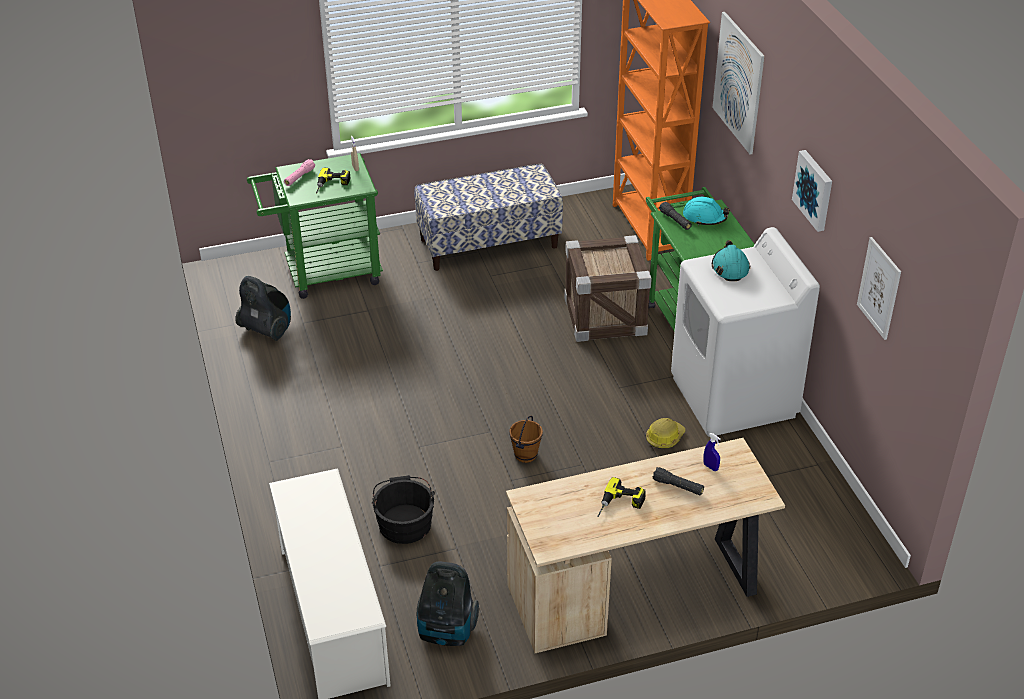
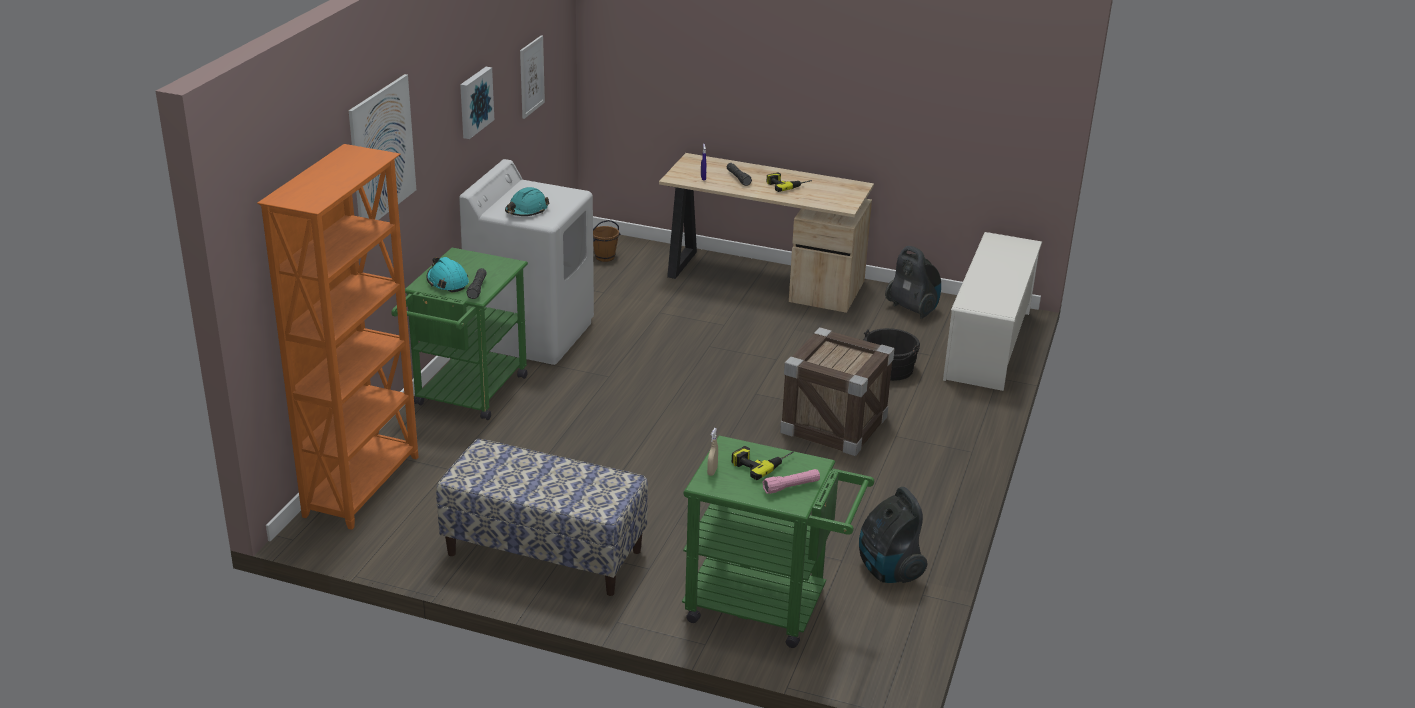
camera: 145 degrees left, 10 degrees down
(526, 455) = (745, 368): brown bucket -> brown bucket (604, 257)
(605, 316) = (537, 430): crate -> crate (834, 425)
(664, 437) = (624, 334): hard hat -> none

